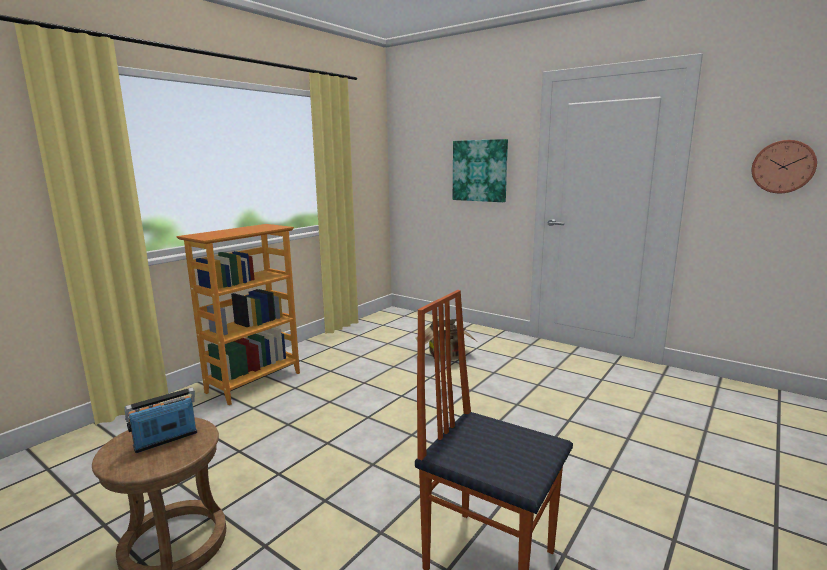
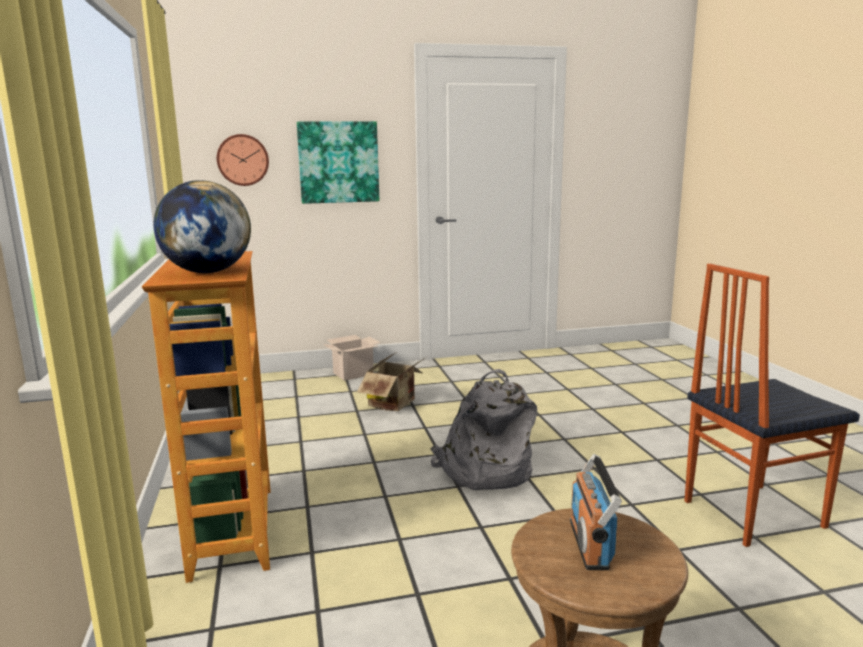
camera: 50 degrees left, 0 degrees up
(218, 234) = (207, 272): none -> globe
(399, 417) = (484, 470): none -> grey backpack
(468, 330) = (354, 373): none -> cardboard box
(783, 166) = (628, 152): wall clock -> wall clock (243, 160)

